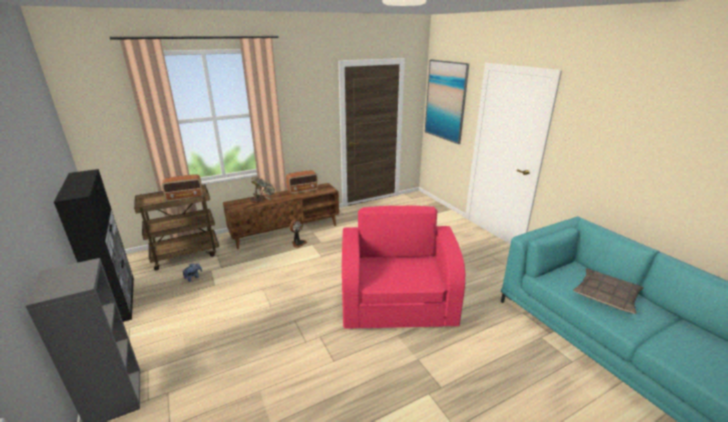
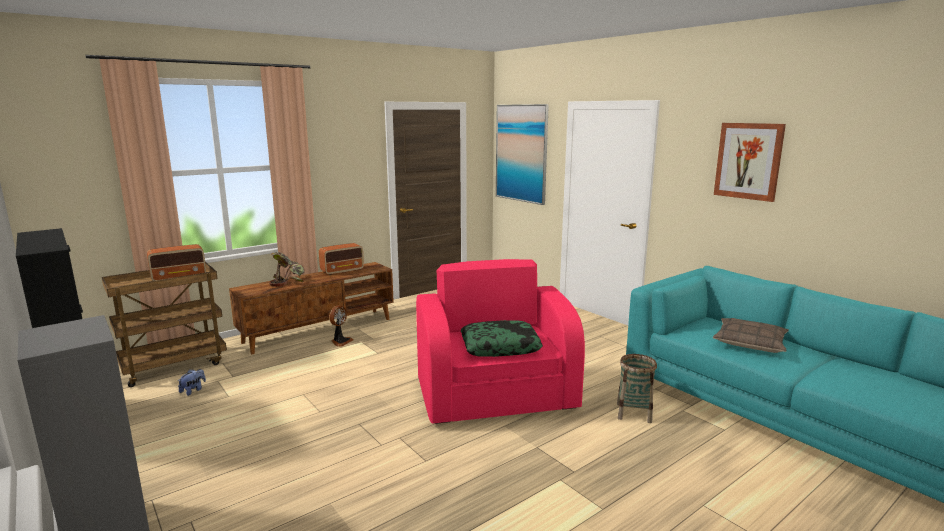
camera: 10 degrees left, 10 degrees down
(400, 276) = (500, 346): none -> pillow
(500, 335) = (634, 413): none -> basket
(634, 134) = (748, 161): none -> picture

